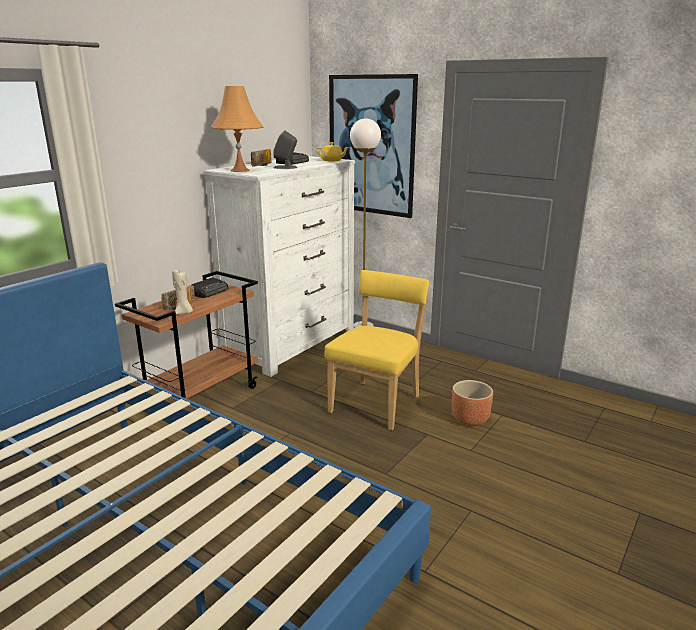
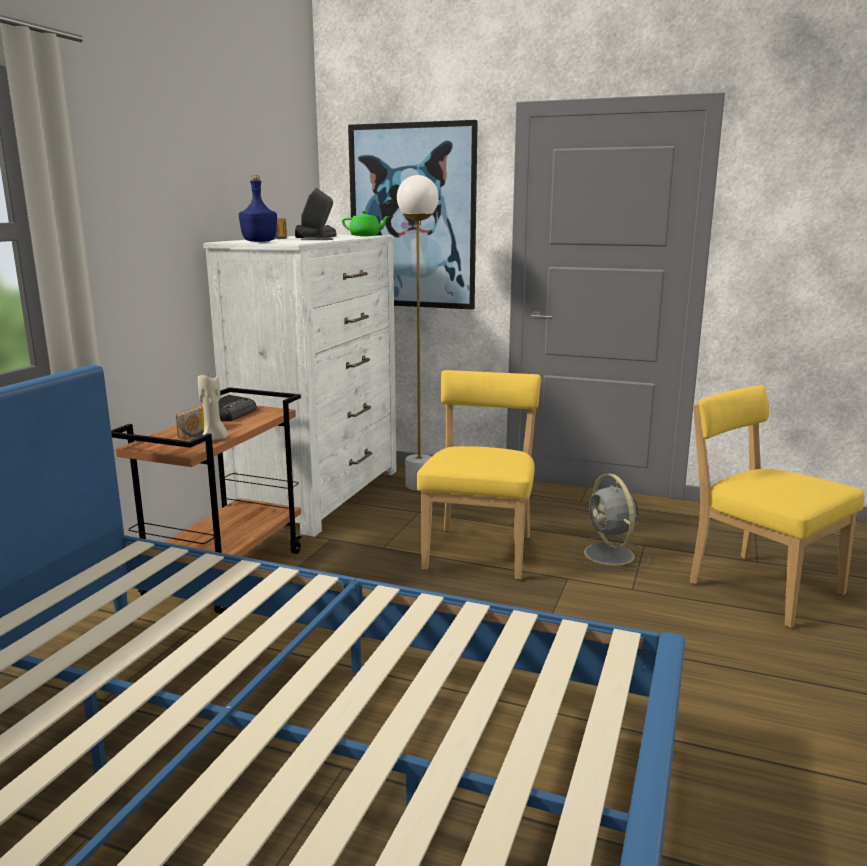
camera: 15 degrees left, 5 degrees down
(240, 170) = (259, 241): orange table lamp -> blue bottle
(332, 160) = (366, 236): yellow teapot -> green teapot
(470, 420) = (610, 555): brown planter -> grey fan
(572, 462) = (758, 586): none -> yellow chair

